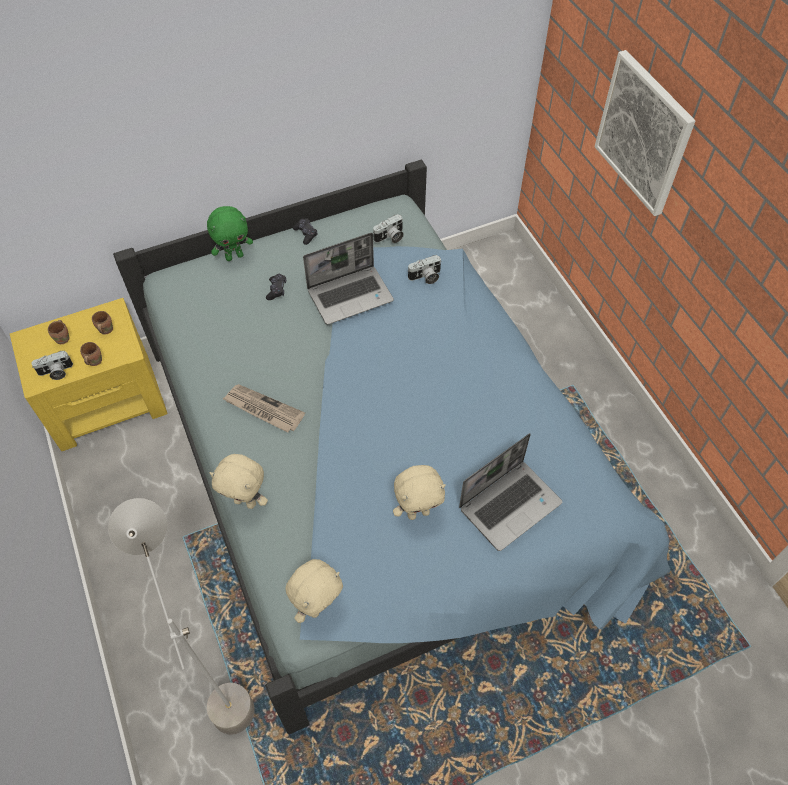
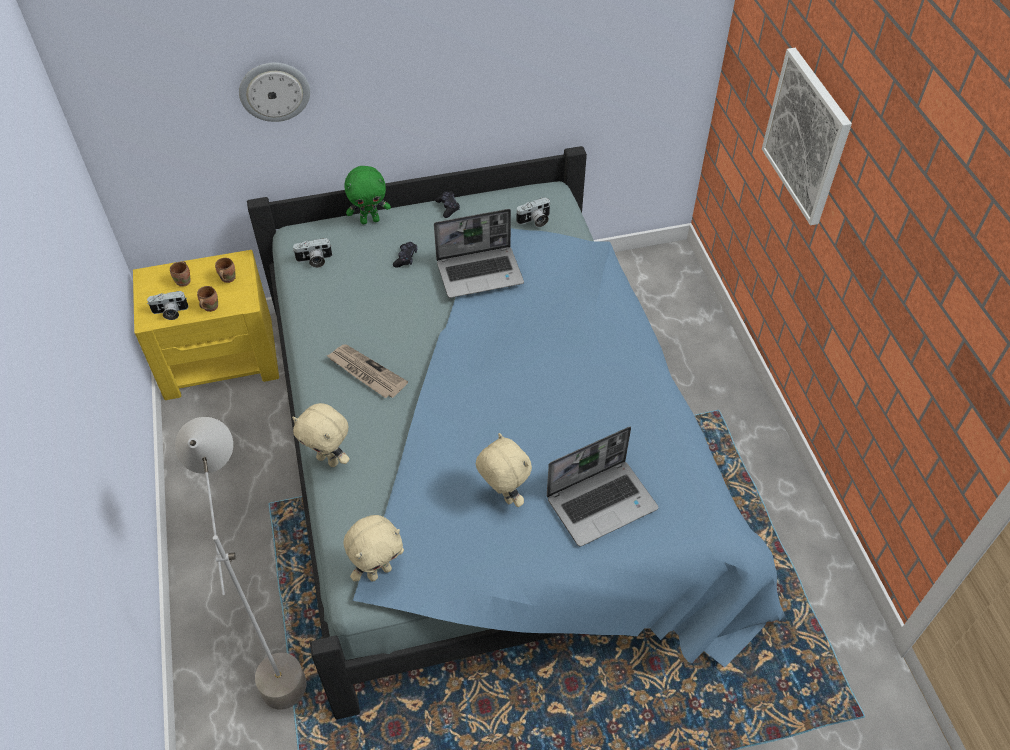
camera: 10 degrees right, 5 degrees down
(128, 146) = (274, 91): none -> wall clock
(418, 512) = (503, 496): beige plush toy -> beige plush toy turned 120 degrees counterclockwise
(425, 277) = (563, 265): camera -> camera (314, 260)

